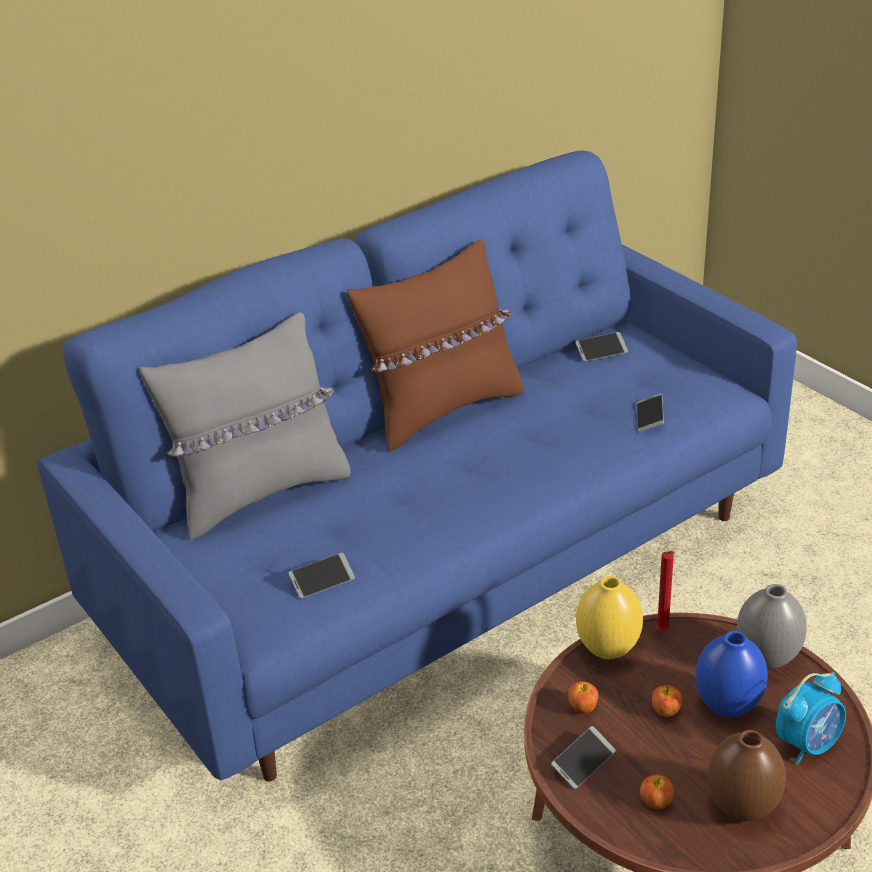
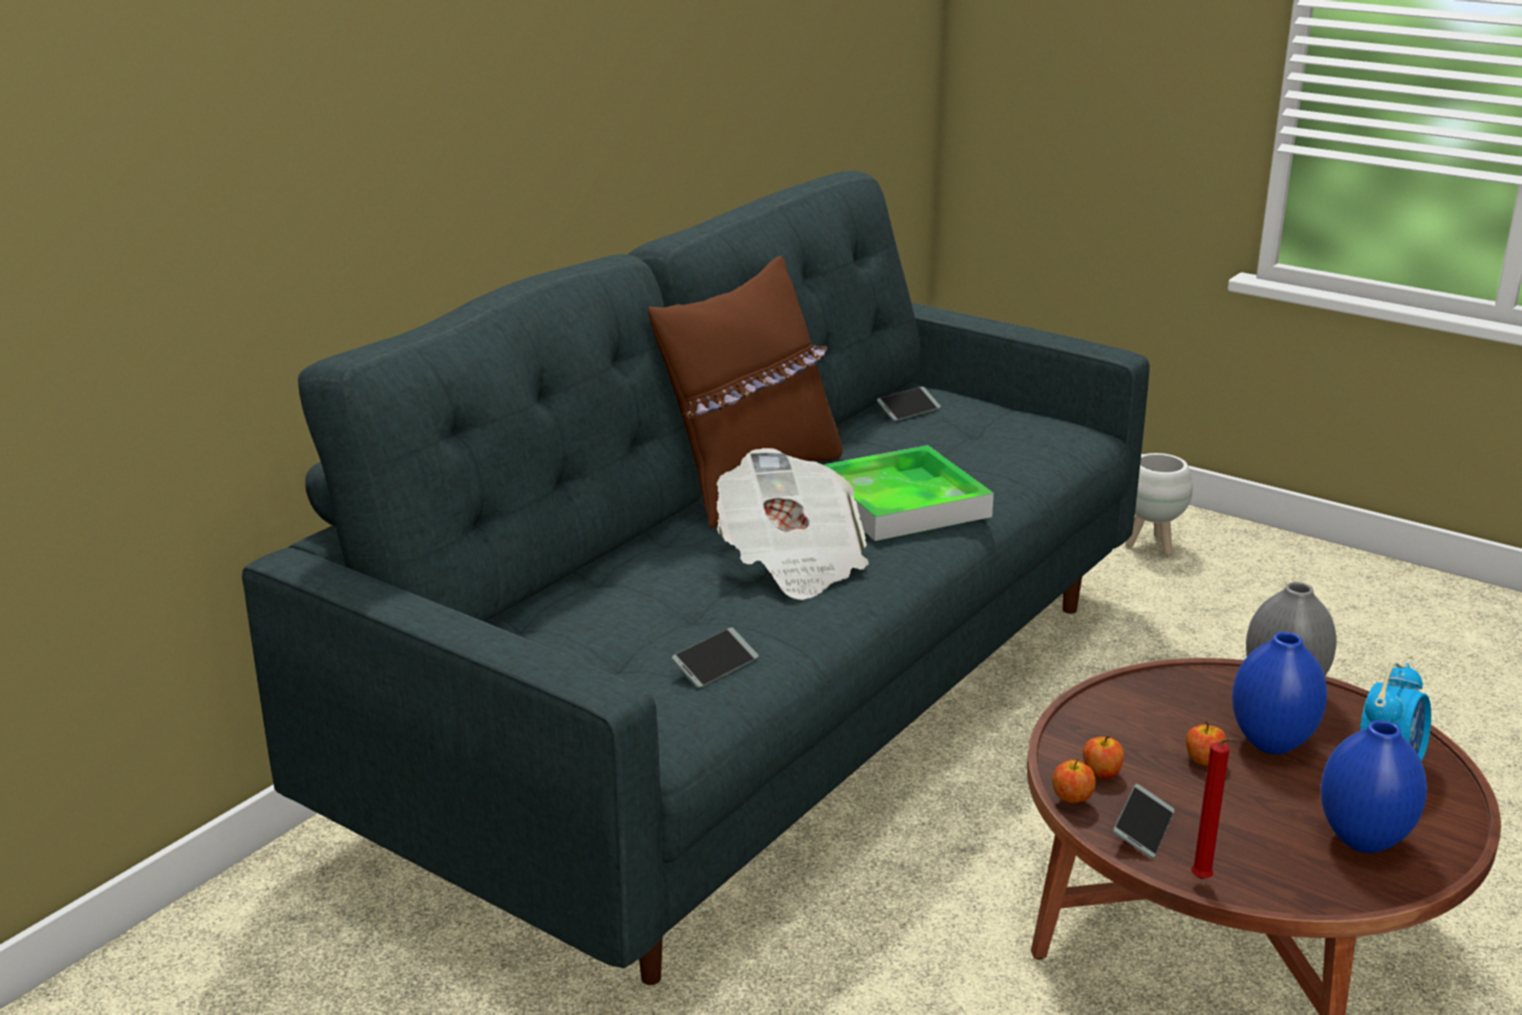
camera: 20 degrees left, 10 degrees down
(261, 493) = (564, 589): grey pillow -> none
(427, 493) = (791, 562): none -> newspaper
(445, 571) = (762, 710): blue sofa -> grey sofa
(540, 447) = (902, 502): none -> tray
(609, 649) = (1094, 709): yellow vase -> none
(649, 417) = (1012, 462): phone -> none
(656, 802) = (1259, 853): apple -> apple (1072, 797)
(663, 633) = (1146, 683): red candle -> red candle (1204, 881)
(743, 807) = (1363, 839): brown vase -> blue vase
(826, 464) = (1152, 546): none -> white planter

